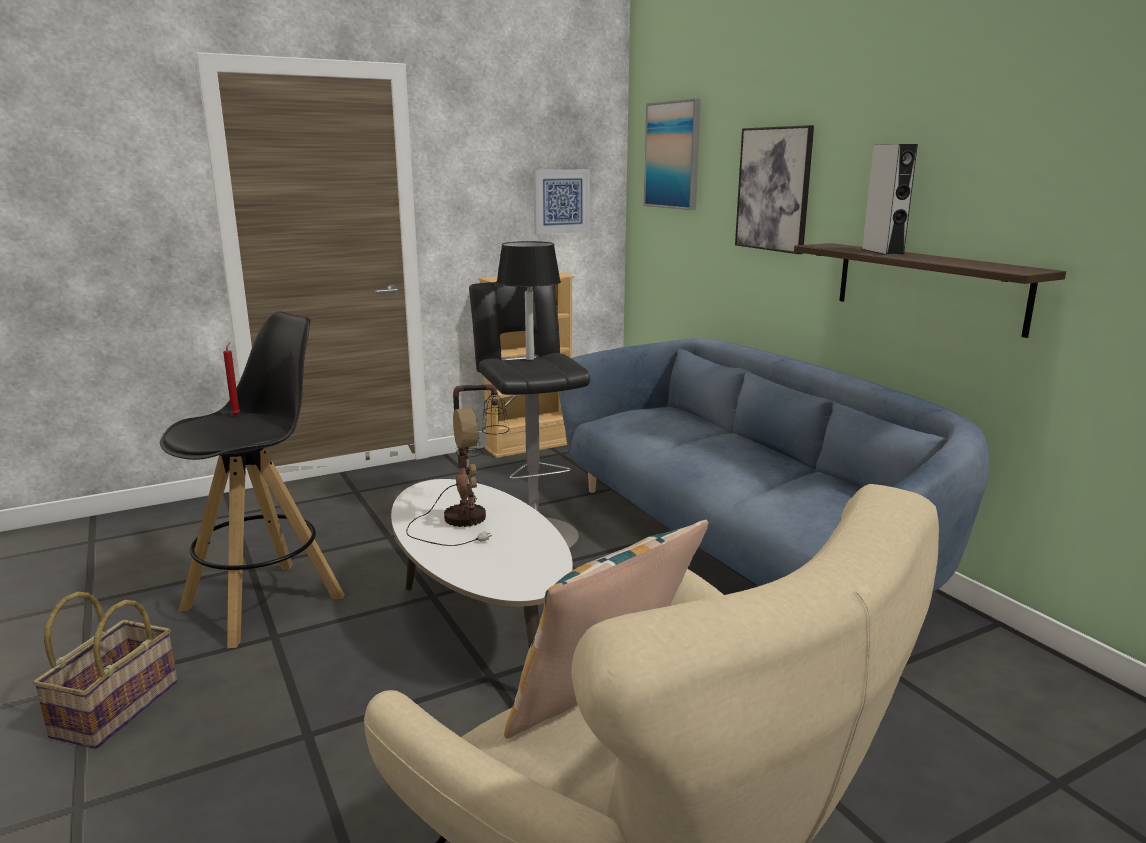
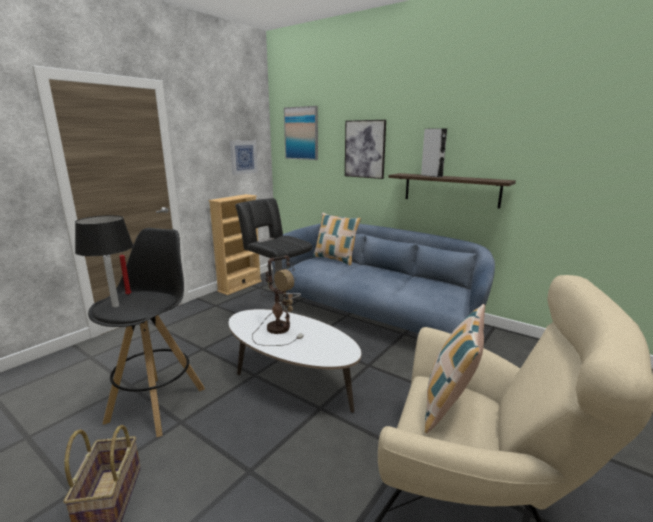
camera: 25 degrees left, 0 degrees up
(529, 359) = (273, 240): black table lamp -> black table lamp (115, 306)
(686, 416) = (335, 259): none -> pillow

